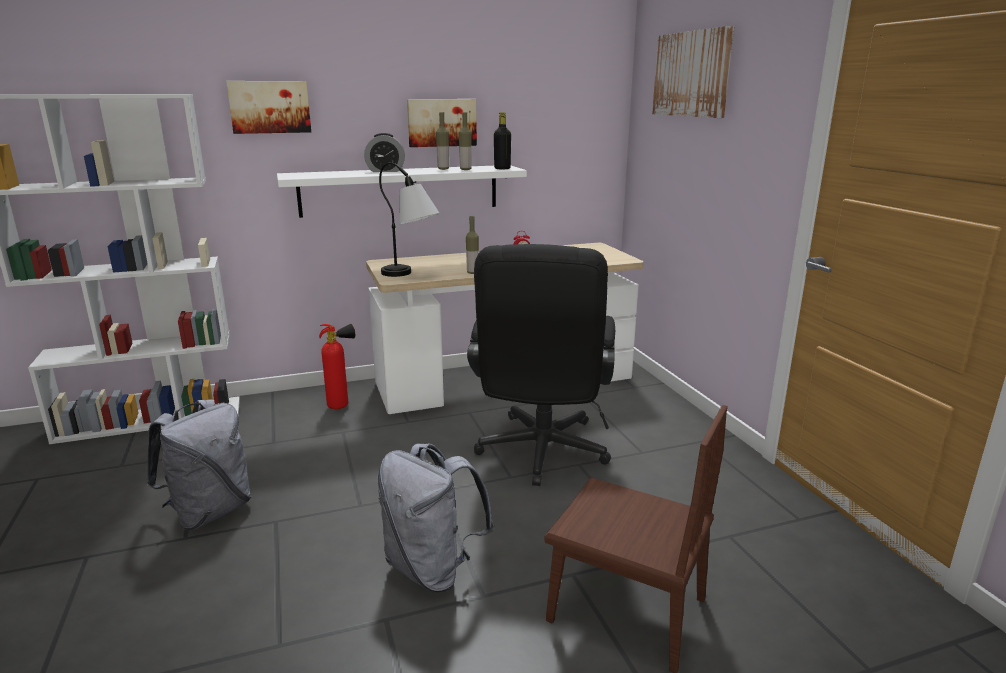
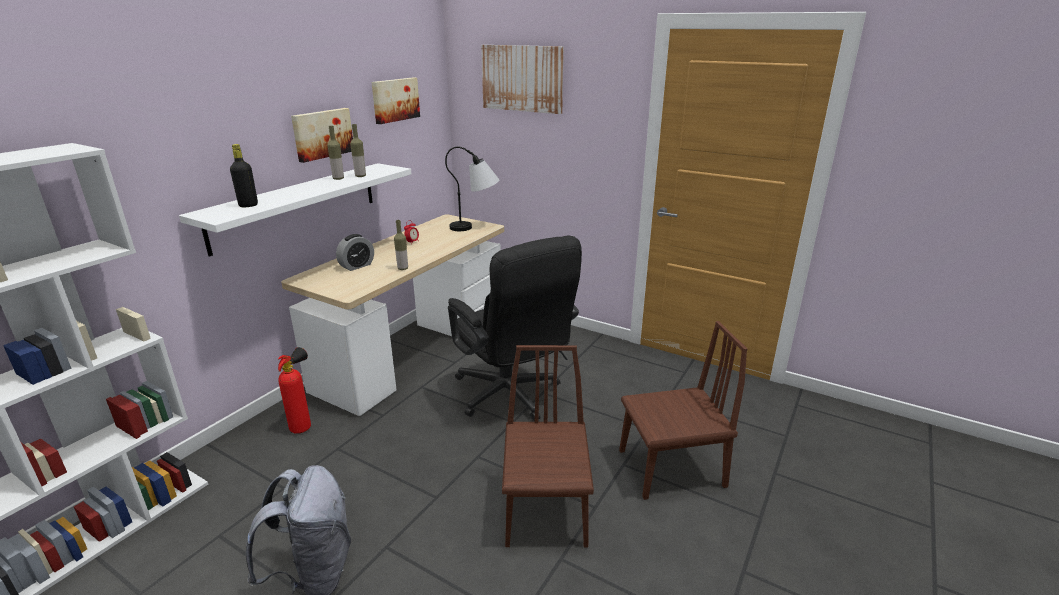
camera: 40 degrees left, 5 degrees up
(270, 107) = (160, 143): picture -> picture (395, 100)
(385, 171) = (292, 191): alarm clock -> alarm clock (357, 266)
(411, 276) = (357, 286): table lamp -> table lamp (476, 227)
(433, 569) = (545, 509): grey backpack -> brown chair
(502, 168) = (388, 170): black bottle -> black bottle (248, 205)

